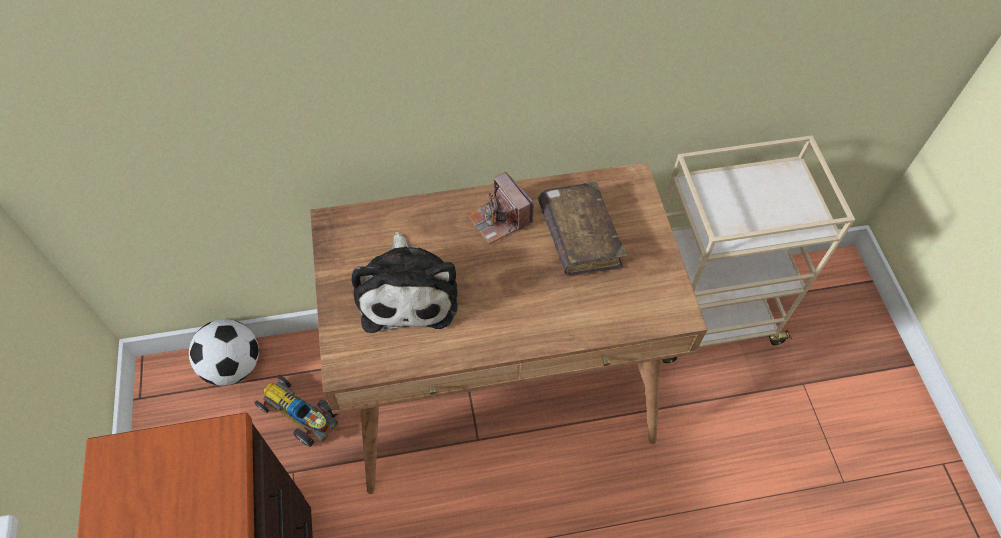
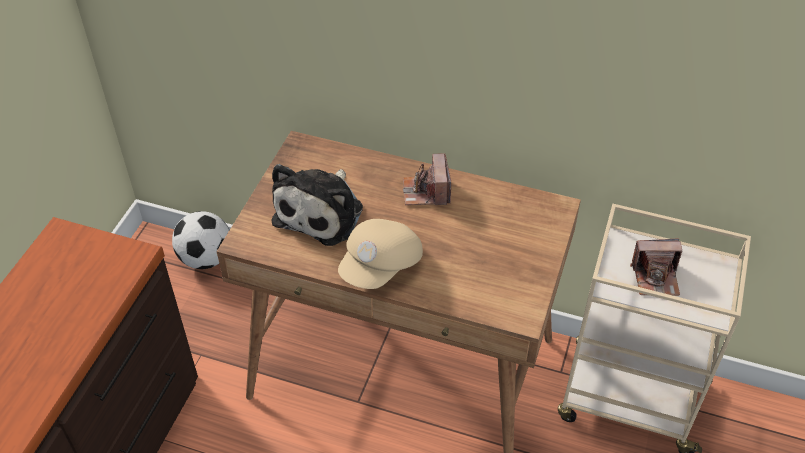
camera: 30 degrees right, 10 degrees down
(301, 415) = (232, 317): toy car -> none
(510, 324) = (381, 266): none -> beige cap
(579, 236) = (481, 229): brown book -> none
(747, 211) = (655, 278): none -> camera

